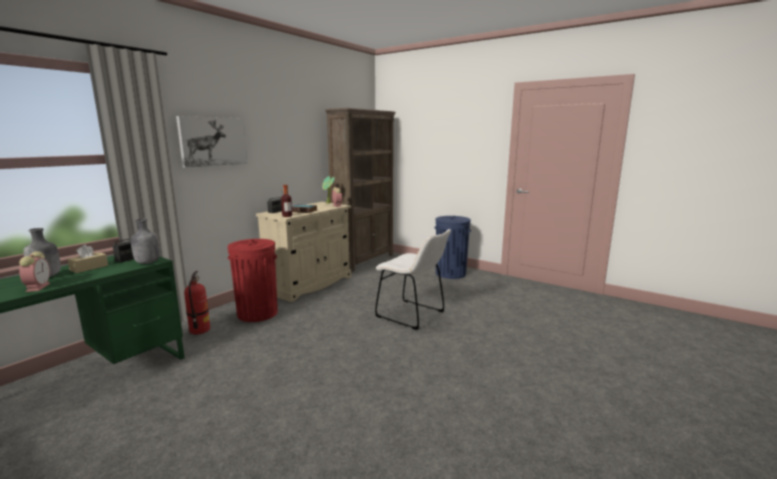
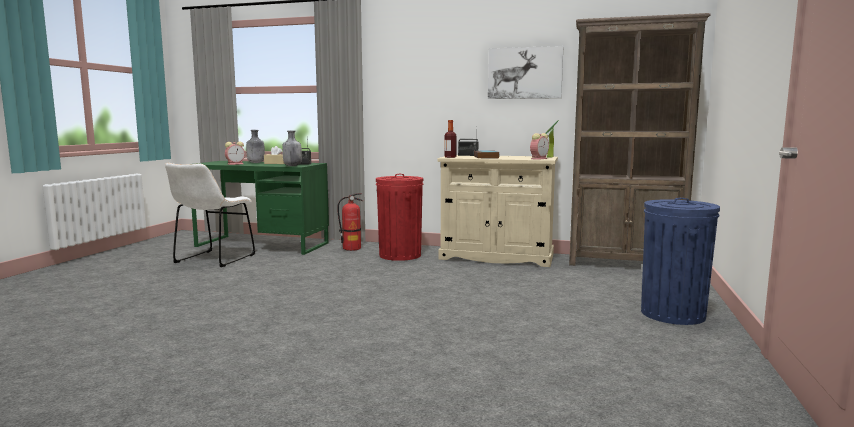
camera: 70 degrees right, 5 degrees down
(213, 141) = (414, 74): picture -> picture (525, 73)
(413, 315) = (462, 309): white chair -> white chair (212, 260)

